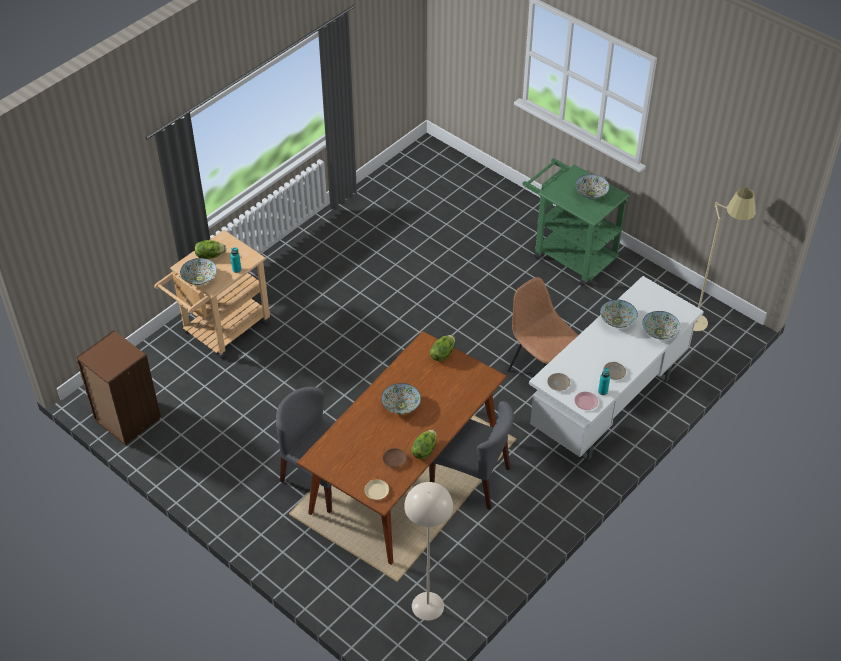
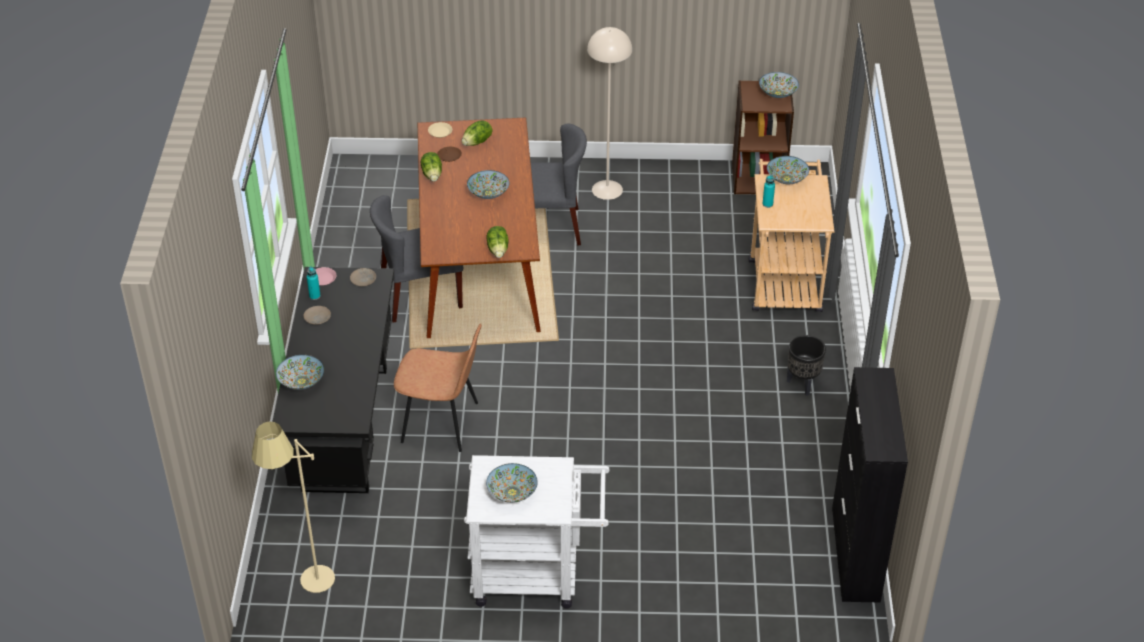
camera: 140 degrees right, 5 degrees down
(210, 255) = (809, 202): lettuce -> lettuce (477, 142)
(303, 262) = (802, 384): none -> black planter
(394, 170) = (855, 554): none -> black cabinet
(427, 605) = (368, 199): beige floor lamp -> beige floor lamp (607, 189)
(569, 254) = (536, 575): green cart -> white cart
(608, 406) = (344, 428): white desk -> black desk
(617, 320) = (356, 369): bowl -> bowl (778, 93)

